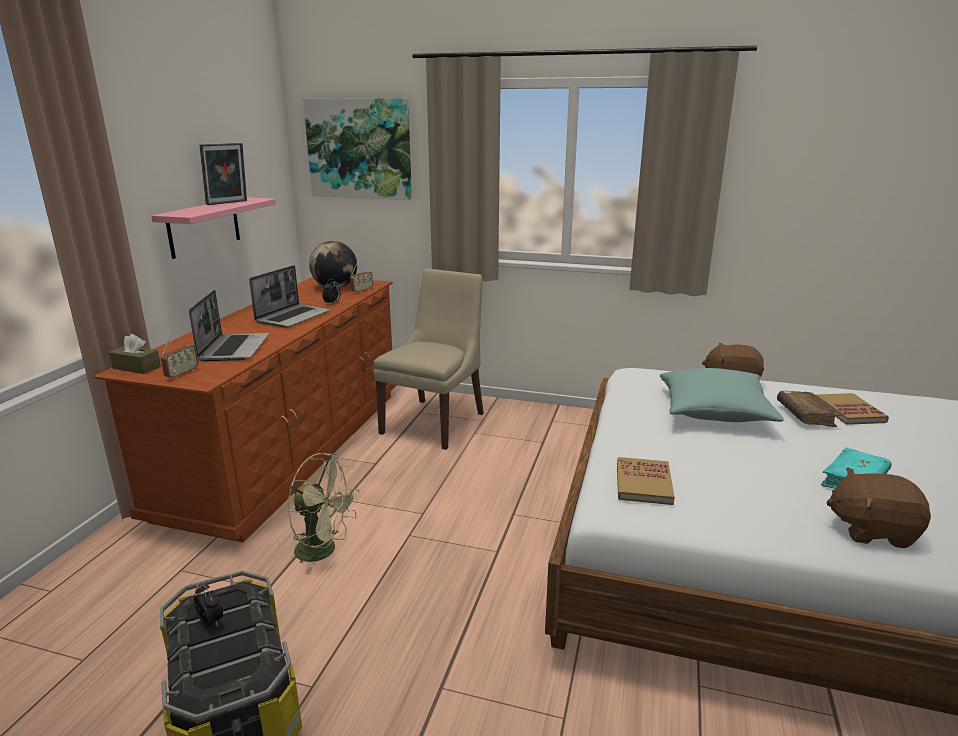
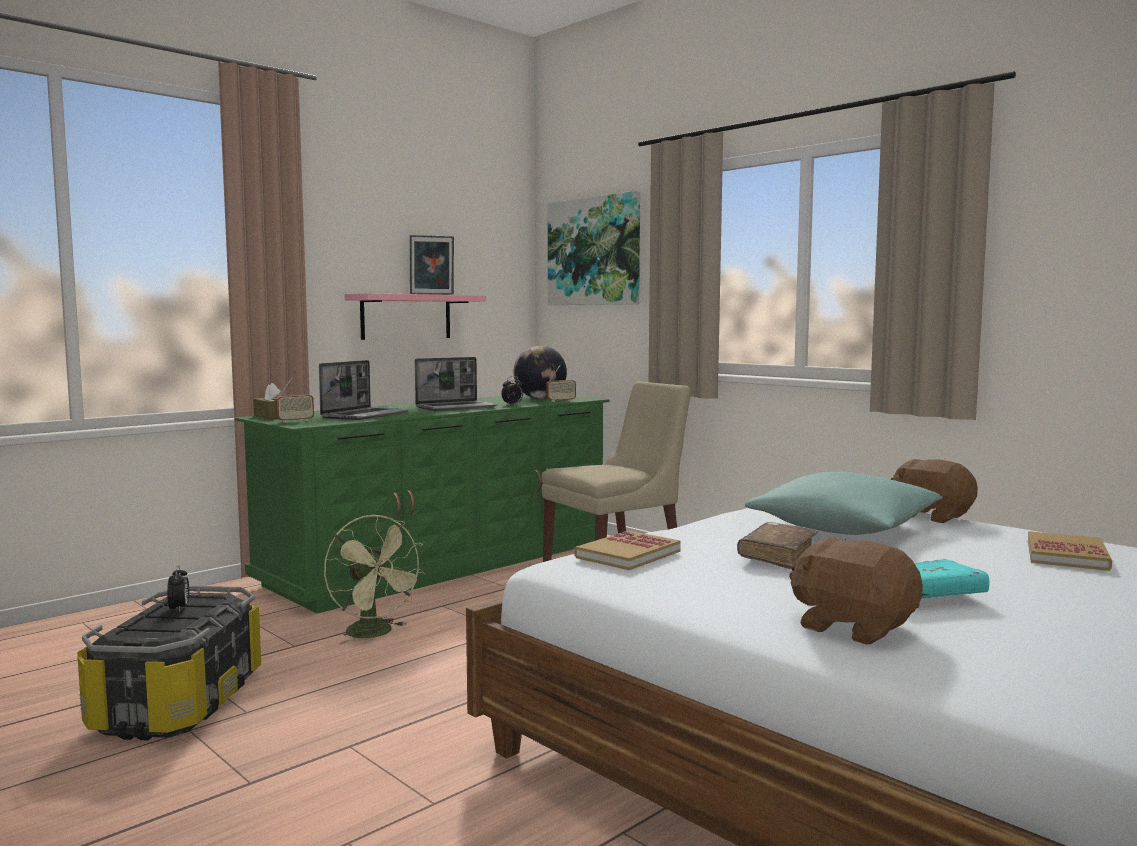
camera: 30 degrees right, 15 degrees down
(292, 448) = (443, 563): brown dresser -> green dresser
(805, 415) = (978, 548): brown book -> brown book (777, 557)

